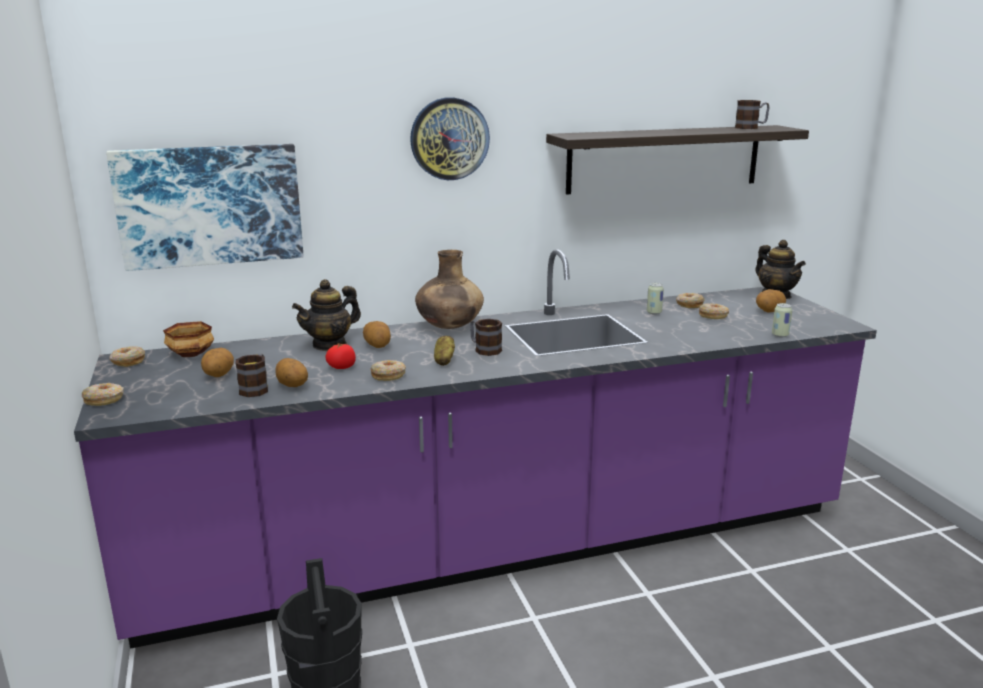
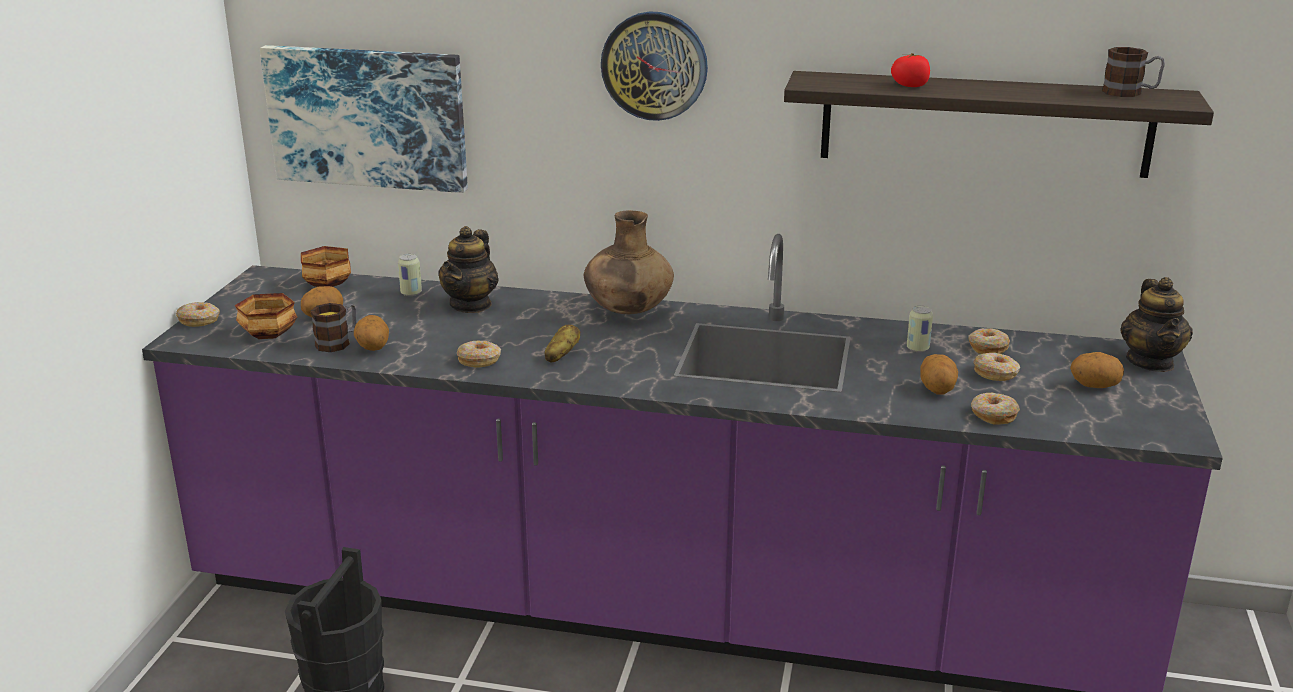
camera: 30 degrees right, 5 degrees up
(127, 362) = (265, 280): donut -> donut (993, 415)
(188, 397) = (269, 336): none -> bowl
(330, 345) = (471, 304): teapot -> teapot turned 60 degrees counterclockwise
(341, 367) = (447, 337): tomato -> tomato (910, 86)
(377, 346) = (517, 318): potato -> potato (937, 390)
(484, 349) = (626, 351): mug -> none
(780, 335) = (1047, 427): can -> can (411, 293)

